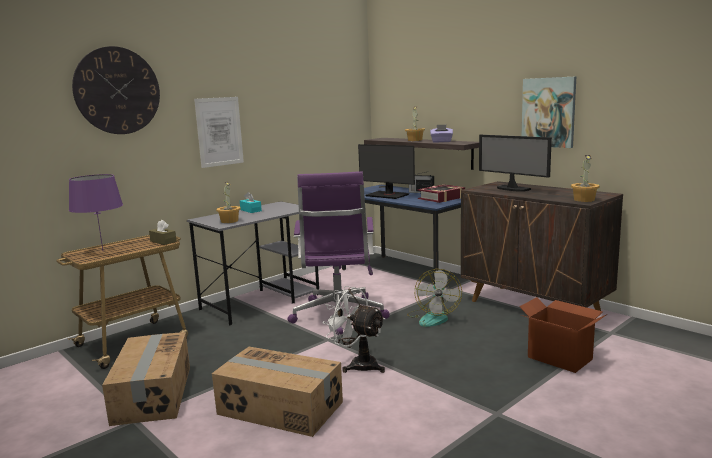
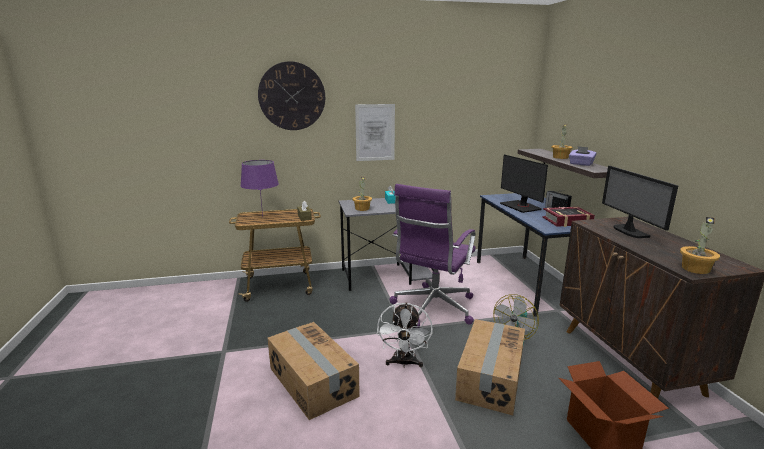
camera: 30 degrees right, 5 degrees up
(152, 394) = (251, 333): cardboard box -> cardboard box (489, 378)
(358, 364) = (404, 363): white fan -> white fan turned 150 degrees counterclockwise
(548, 112) = (698, 152): picture -> none

